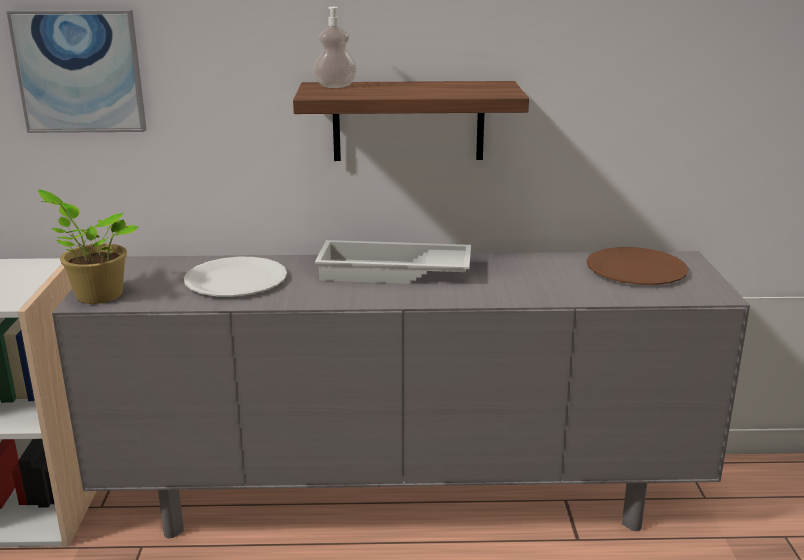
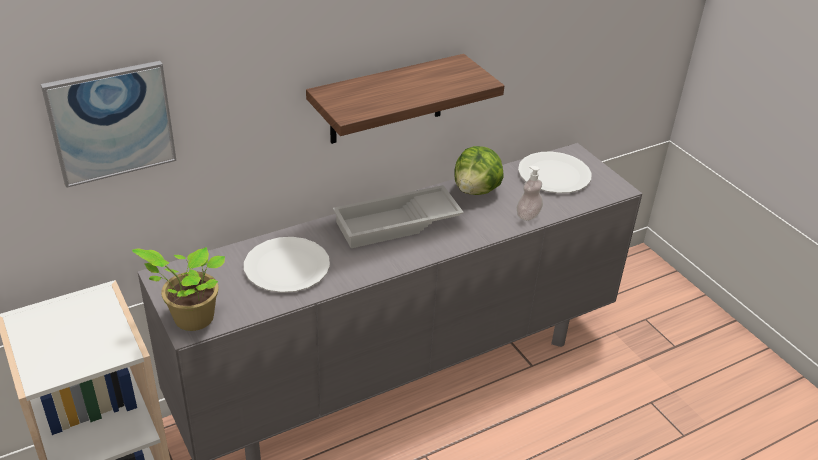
camera: 30 degrees left, 15 degrees up
(335, 86) = (345, 93): soap dispenser -> soap dispenser (528, 215)
(519, 265) = (476, 190): none -> lettuce
(636, 269) = (554, 174): brown plate -> white plate

